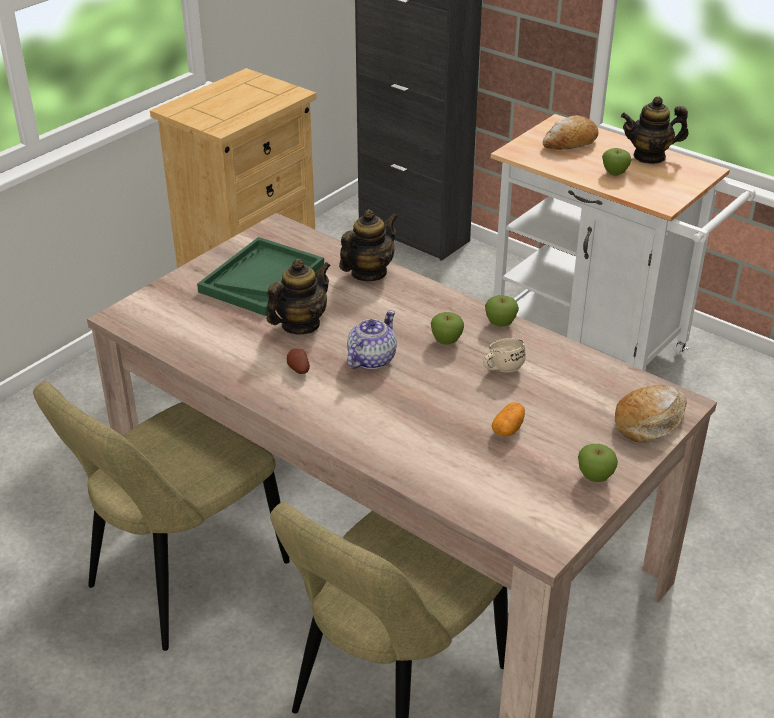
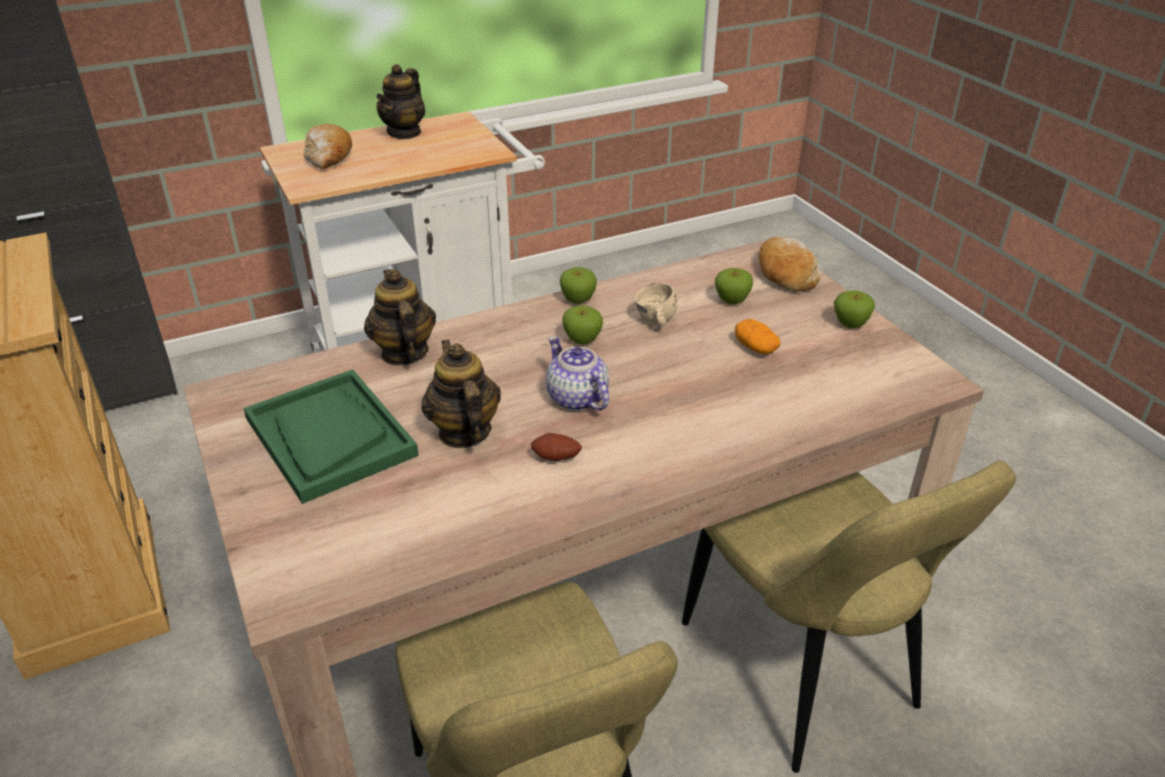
camera: 65 degrees left, 0 degrees up
(614, 173) = (412, 155): apple -> apple (731, 301)

